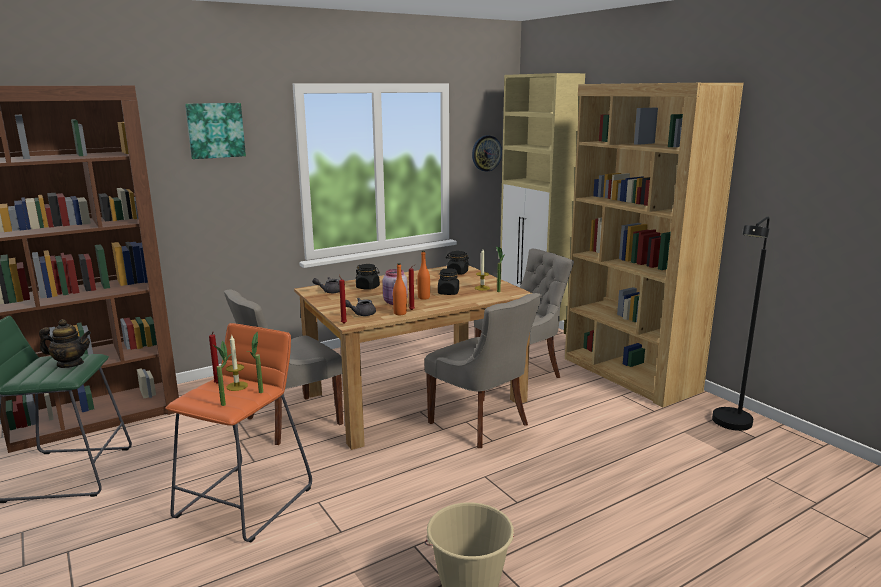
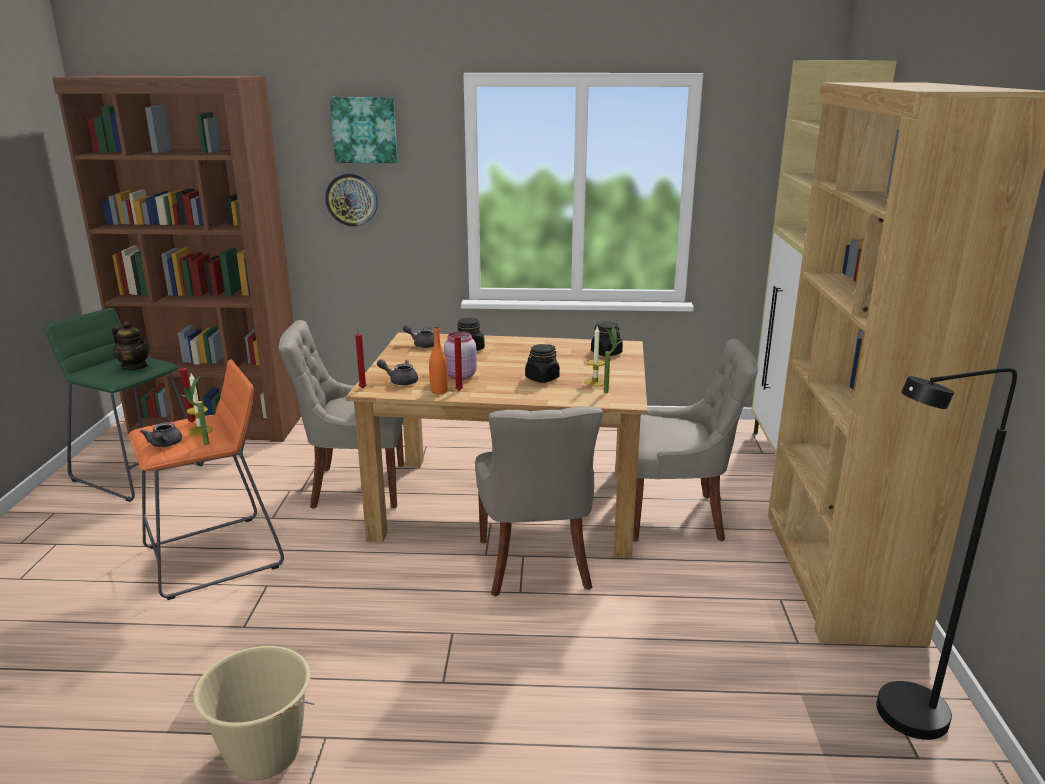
camera: 35 degrees right, 5 degrees up
(226, 402) = (164, 445): potted plant -> grey teapot
(424, 297) = (502, 377): orange bottle -> none
(486, 153) = (764, 182): wall clock -> wall clock (352, 199)

